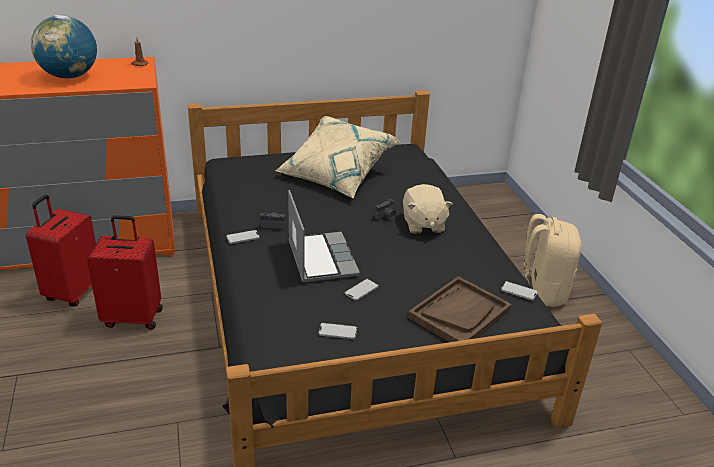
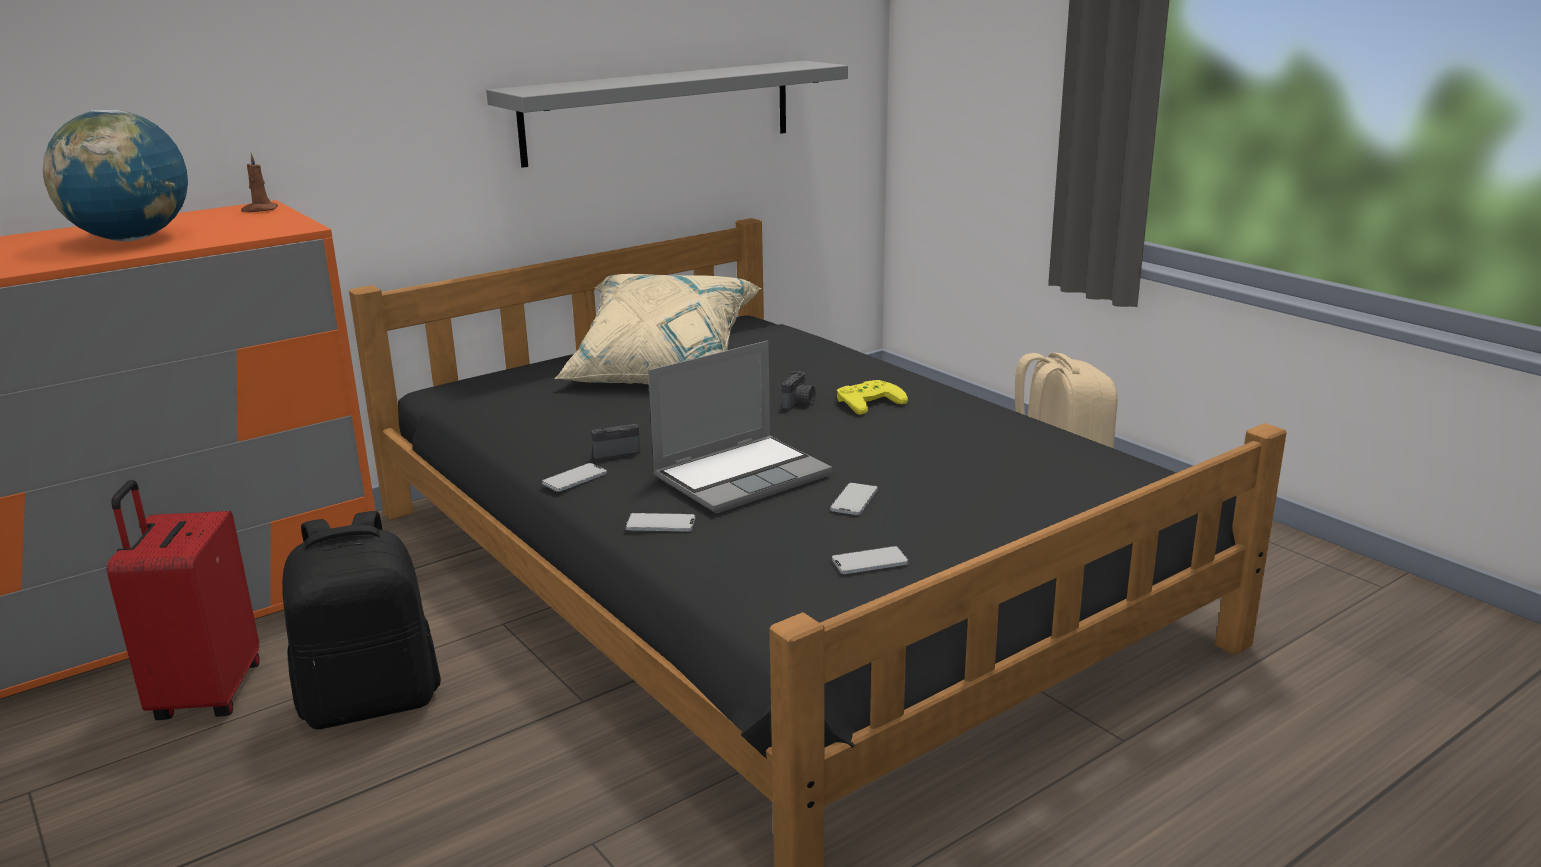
camera: 20 degrees left, 10 degrees down
(133, 317) = (371, 700): red suitcase -> black backpack
(320, 258) = (742, 475): laptop -> laptop turned 90 degrees clockwise
(376, 26) = (660, 111): none -> grey shelf
(423, 224) = (867, 401): beige plush toy -> yellow game controller
(459, 313) = (1039, 493): brown tray -> none
(519, 291) = (1096, 447): phone -> phone (660, 524)

